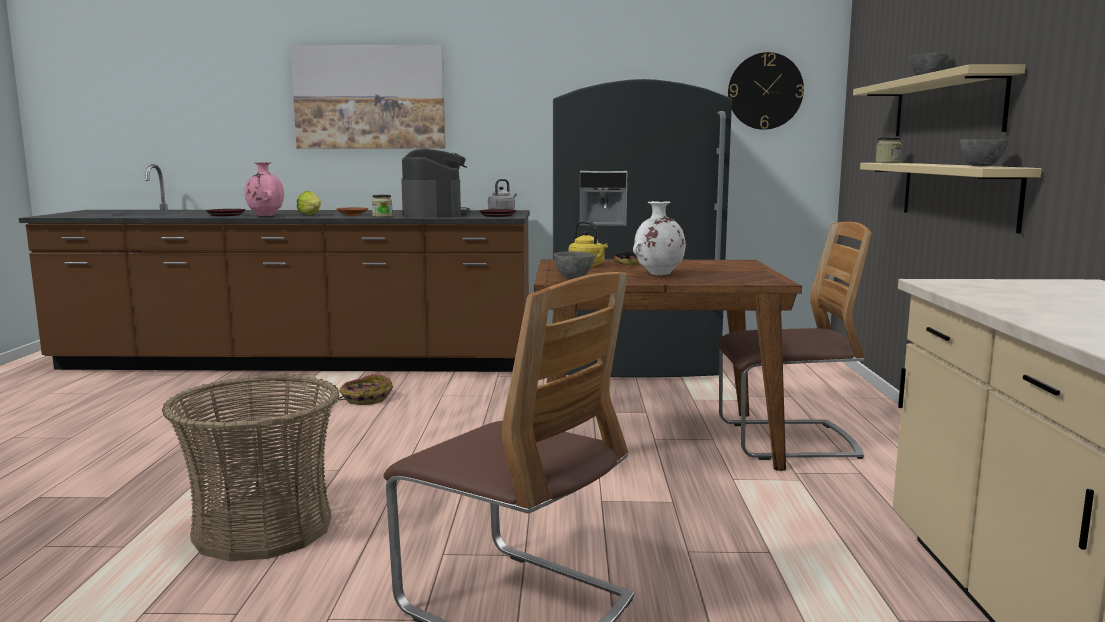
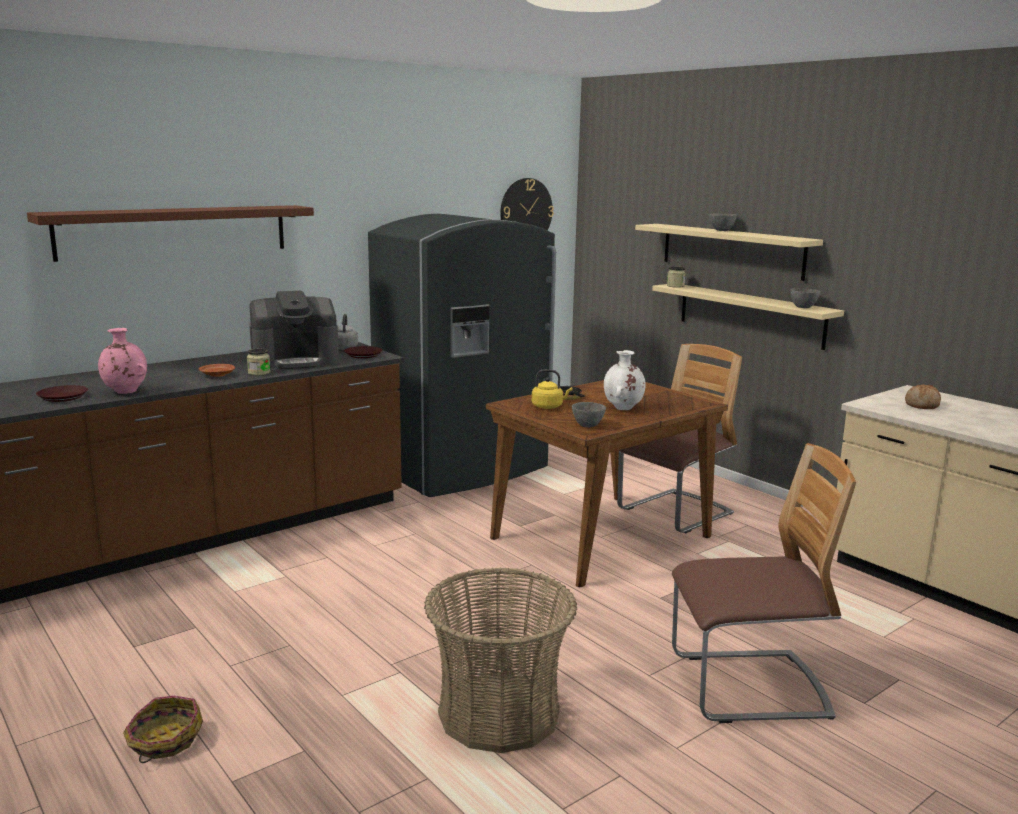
camera: 40 degrees left, 5 degrees up
(311, 215) = (172, 382): lettuce -> none
(365, 399) = (314, 570): basket -> basket (164, 741)
(369, 97) = (175, 231): picture -> brown shelf
(434, 214) = (295, 361): coffee machine -> coffee machine turned 120 degrees clockwise
(1038, 292) = (923, 405): none -> bread

